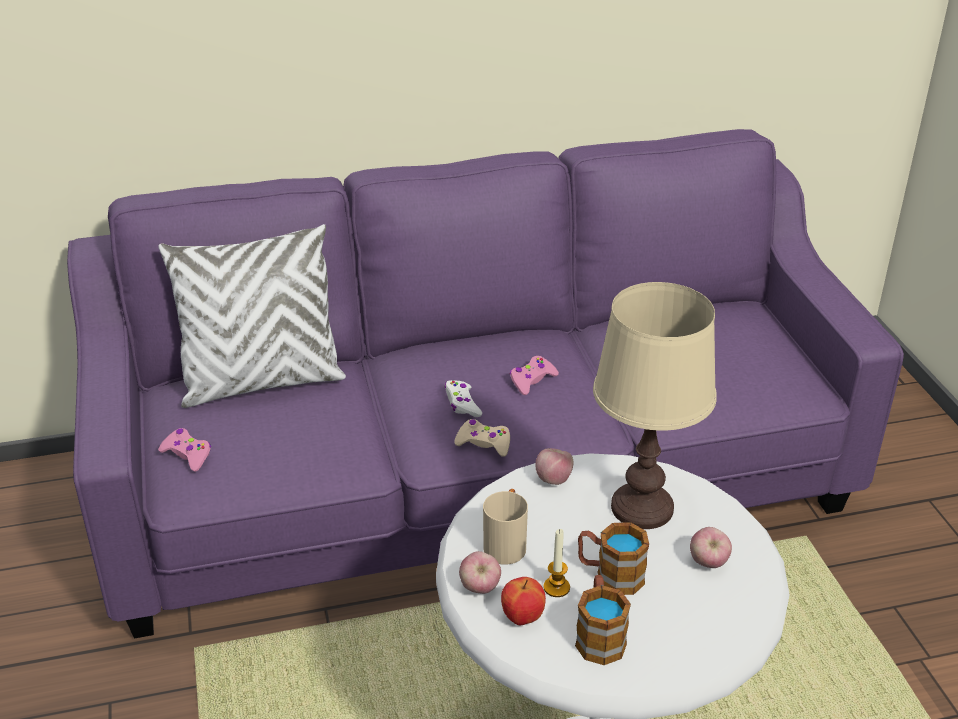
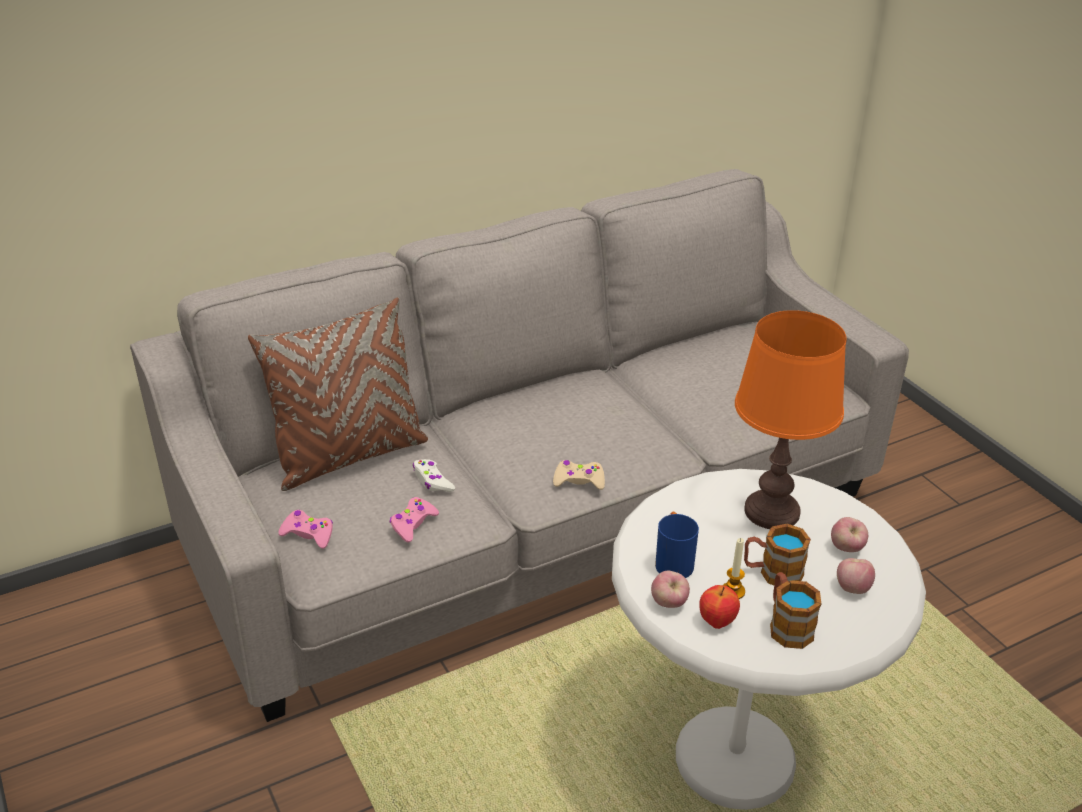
camera: 15 degrees left, 0 degrees up
(262, 382) = (349, 456): white pillow -> brown pillow
(462, 404) = (544, 448): white game controller -> white game controller (432, 481)
(480, 488) = (540, 526): purple sofa -> grey sofa
(506, 544) = (673, 561): beige mug -> blue mug
(532, 380) = (597, 418): pink game controller -> pink game controller (413, 524)
(553, 479) = (686, 499): apple -> apple (852, 588)
(641, 508) = (771, 511): beige table lamp -> orange table lamp

